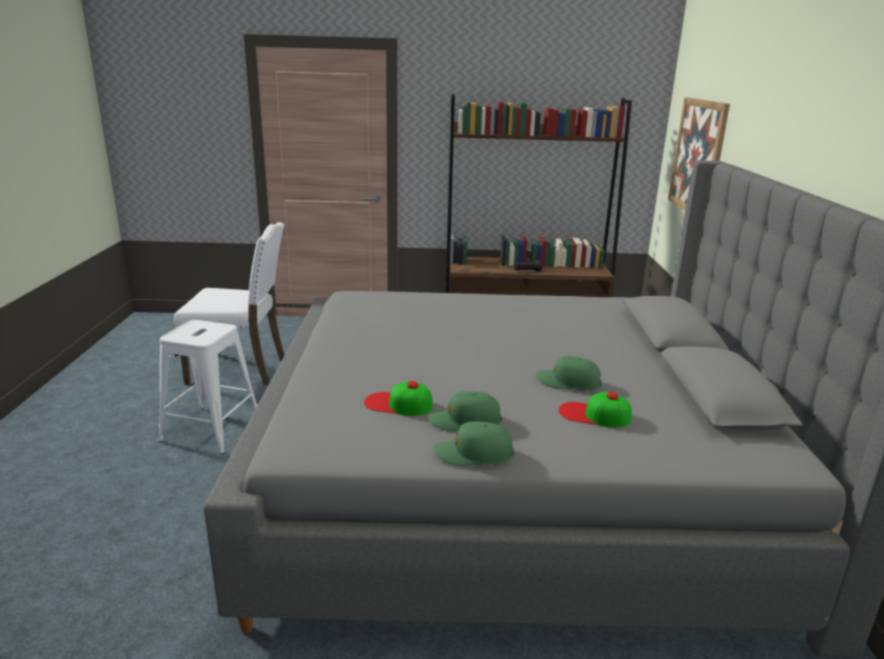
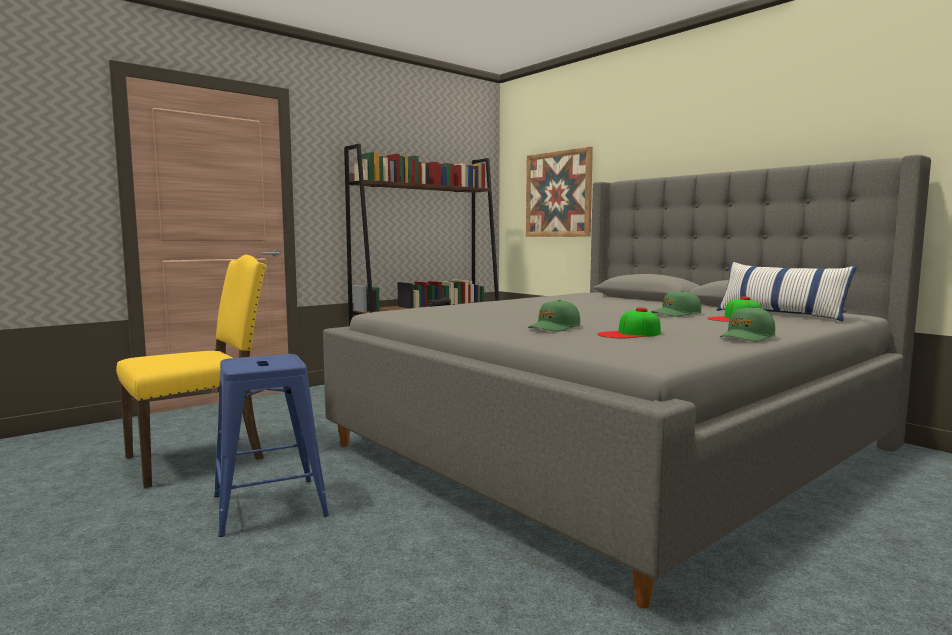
camera: 40 degrees left, 15 degrees down
(211, 429) = (270, 506): white stool -> blue stool
(240, 369) = (199, 458): white chair -> yellow chair
(465, 421) = (692, 331): green cap -> green cap (554, 328)
(684, 426) = (780, 314): none -> pillow

